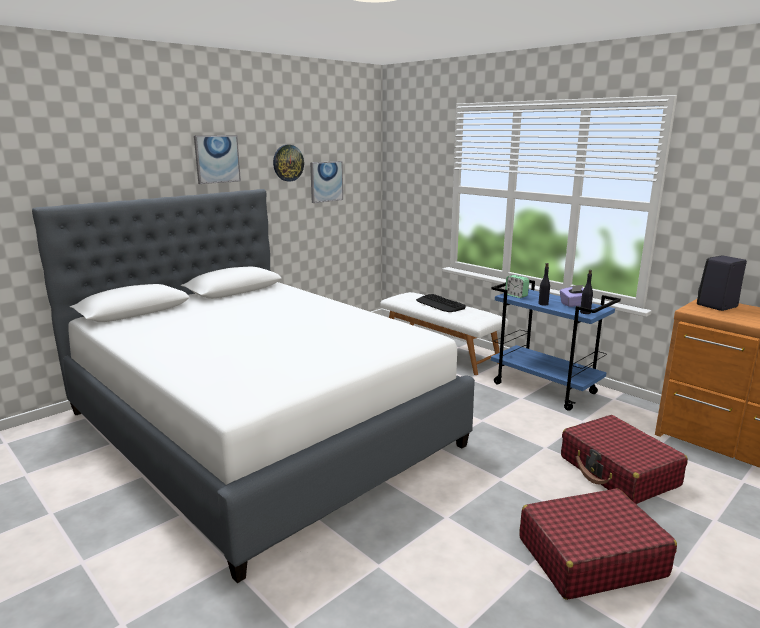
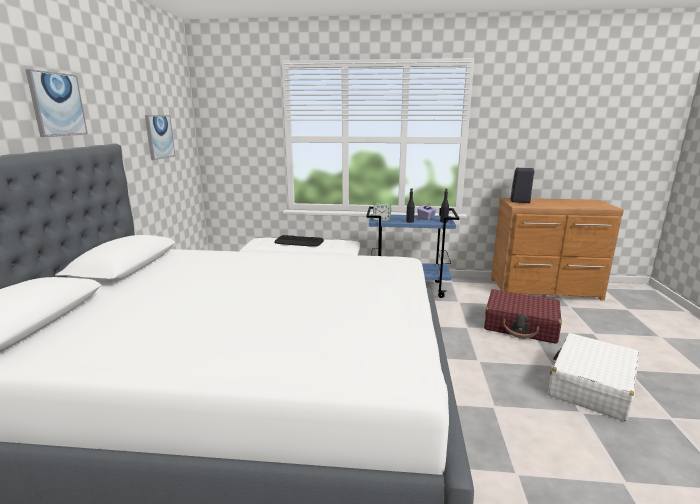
camera: 40 degrees left, 0 degrees up
(288, 163) = (126, 114): wall clock -> none
(590, 557) = (591, 386): red suitcase -> white suitcase

